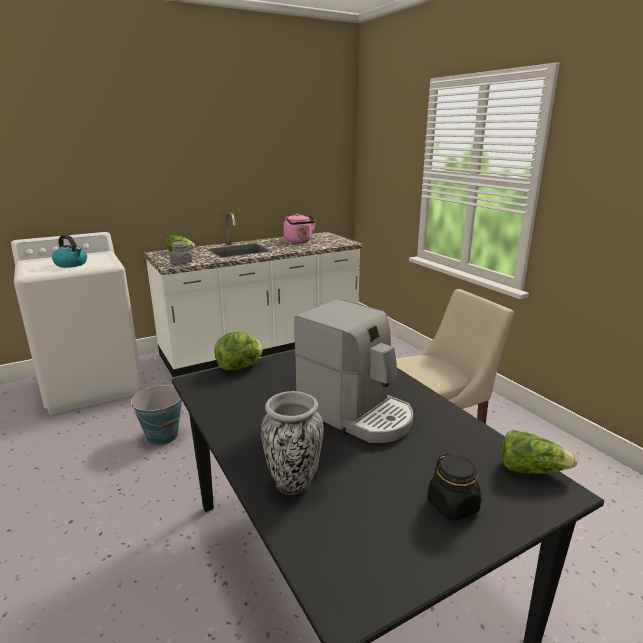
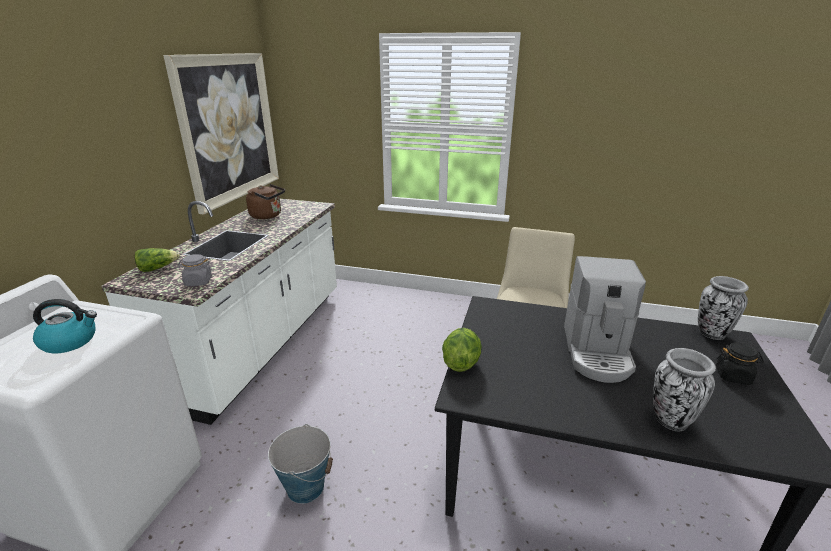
camera: 45 degrees left, 5 degrees up
(295, 164) = (229, 128): none -> picture
(299, 241) = (268, 216): pink kettle -> brown kettle
(356, 413) = (597, 352): coffee machine -> coffee machine turned 105 degrees clockwise
(531, 469) = (711, 334): lettuce -> vase

